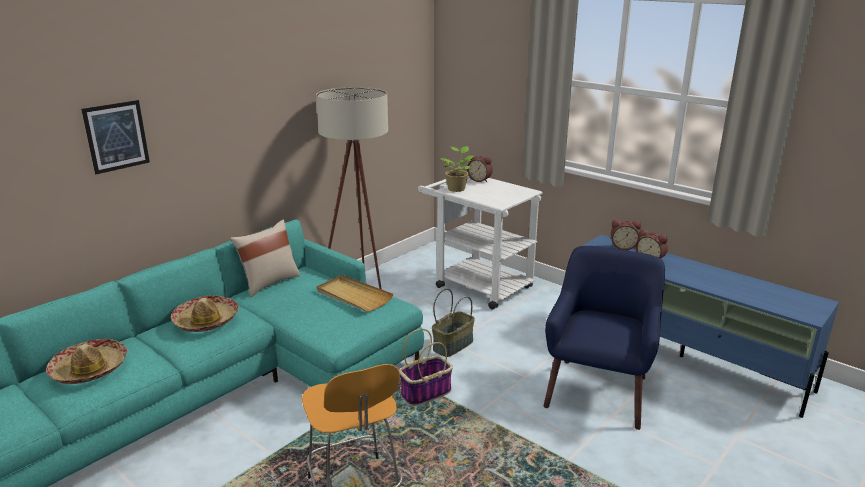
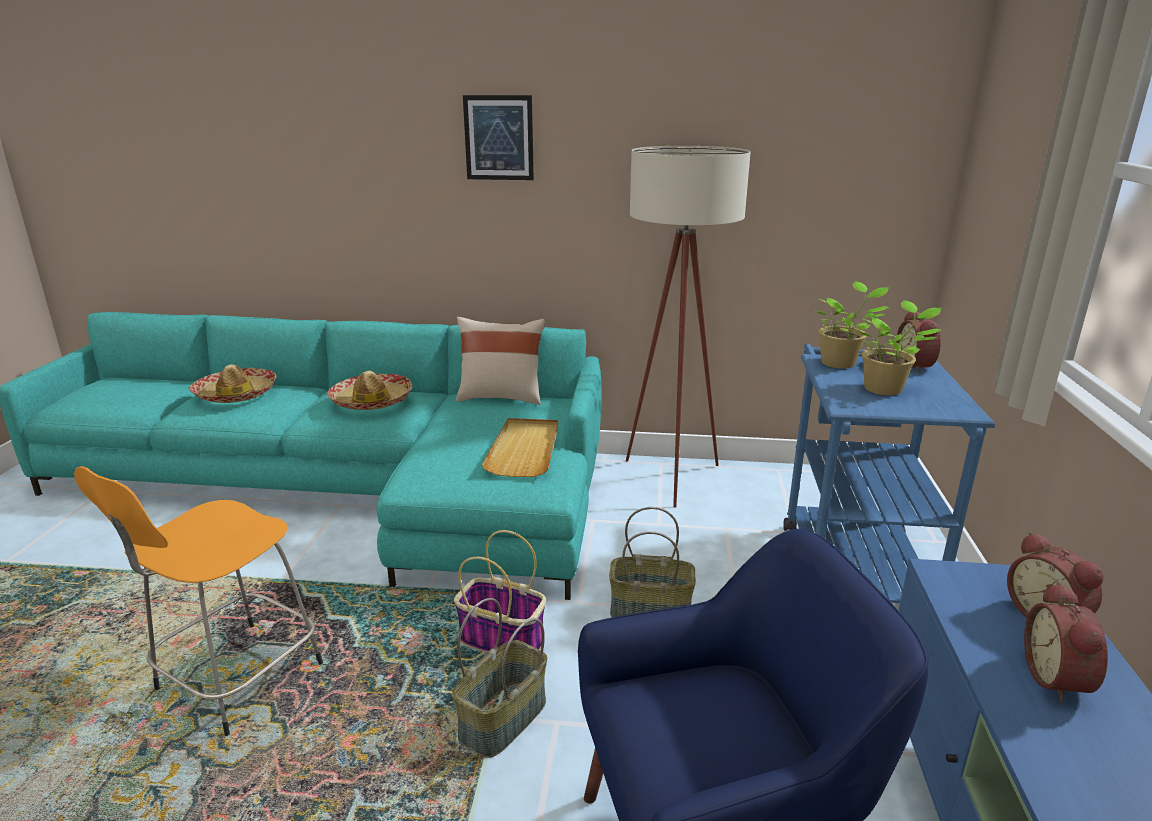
camera: 55 degrees right, 0 degrees up
(116, 136) = (365, 155): picture -> picture (499, 138)
(477, 284) = (851, 558): white cart -> blue cart
(481, 412) = (503, 720): none -> basket
(493, 193) = (885, 389): none -> potted plant

